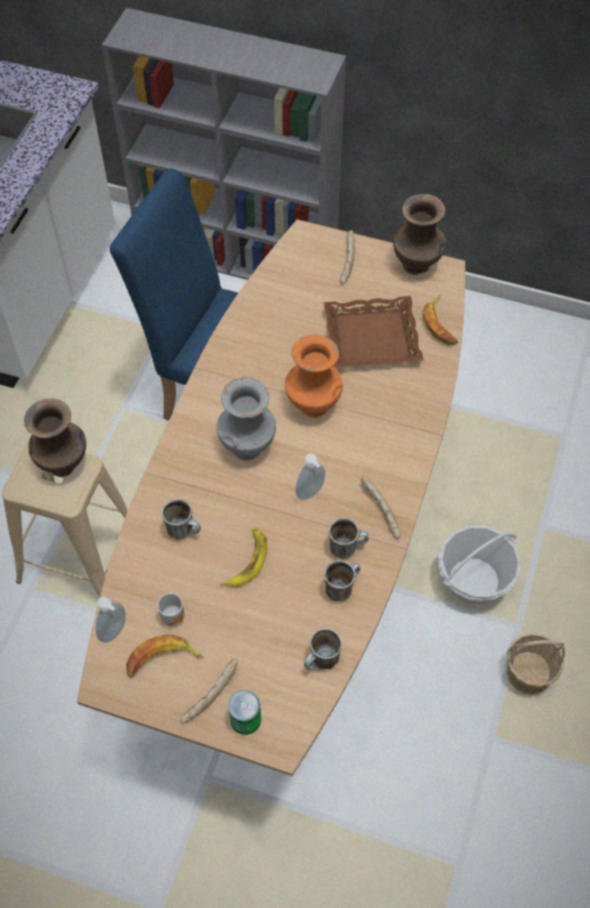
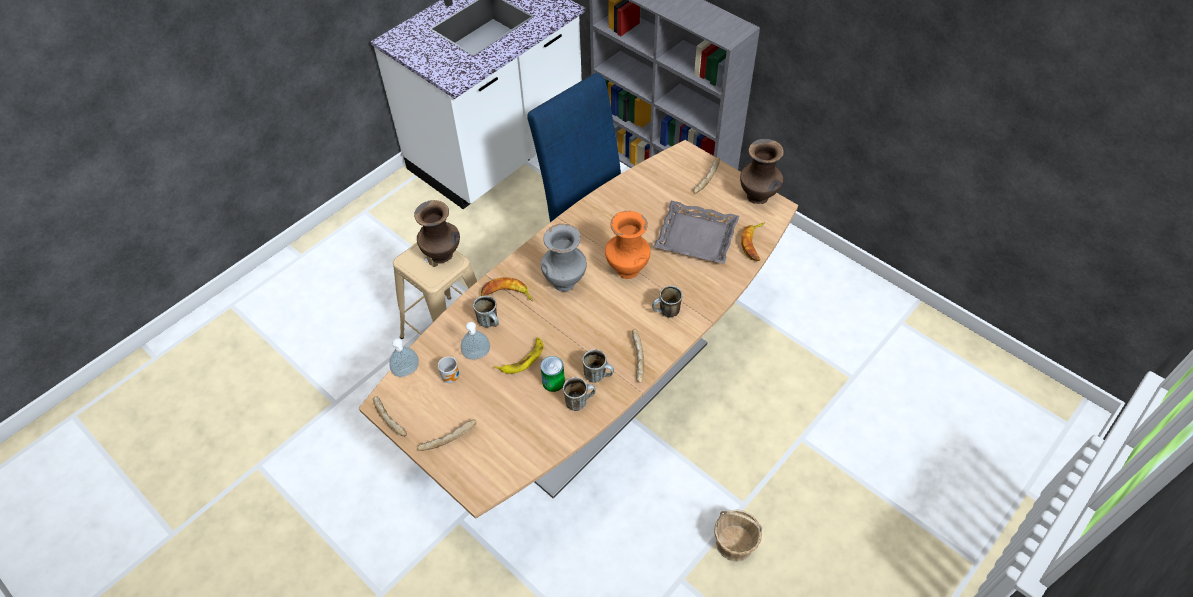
camera: 25 degrees right, 5 degrees down
(126, 698) = (391, 419): none -> bread
(162, 660) = (428, 403): banana -> banana (507, 295)
(245, 719) = (462, 465): can -> can (553, 382)
(311, 493) = (593, 329): soap dispenser -> soap dispenser (477, 356)
(322, 662) = (537, 448): mug -> mug (666, 313)
(372, 337) = (696, 237): brown tray -> grey tray
(473, 581) = (724, 458): basket -> none

